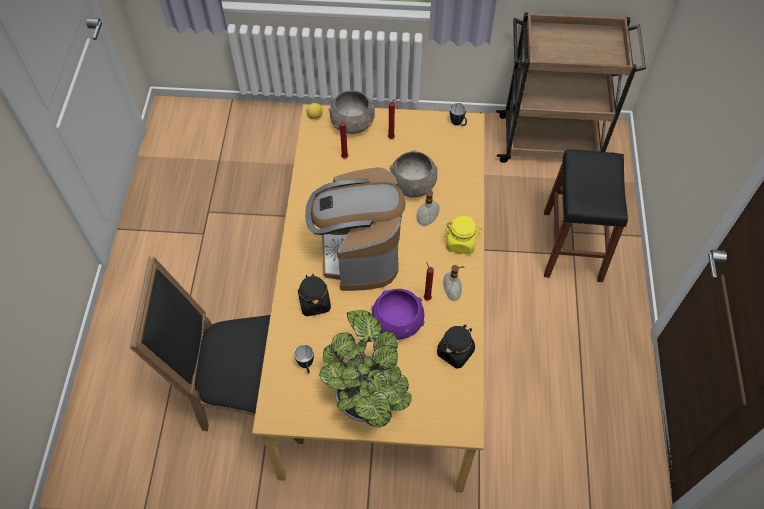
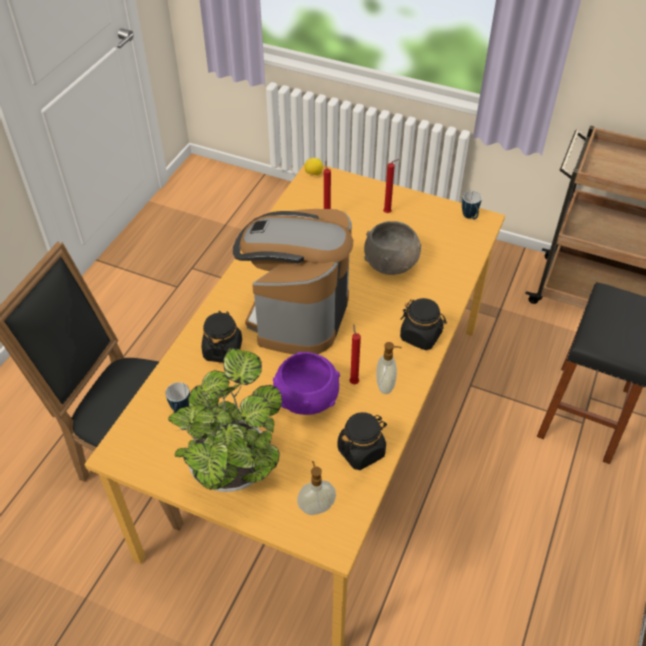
camera: 20 degrees right, 10 degrees down
(352, 124) = (350, 190): grey bowl -> none
(426, 220) = (390, 302): soap dispenser -> soap dispenser (316, 507)
(461, 243) = (421, 336): yellow jar -> black jar

